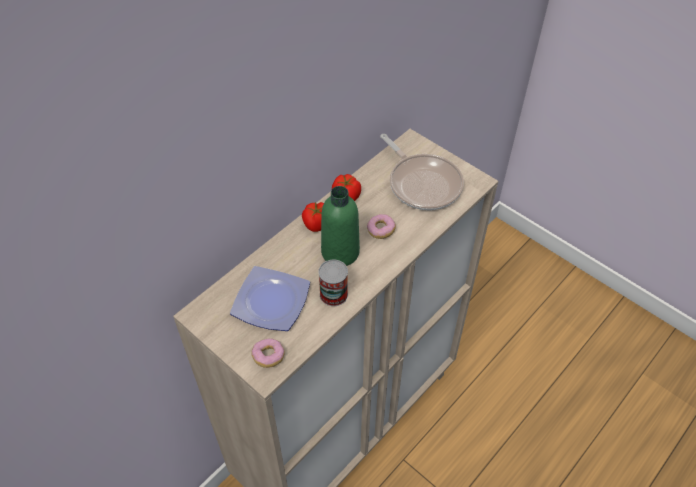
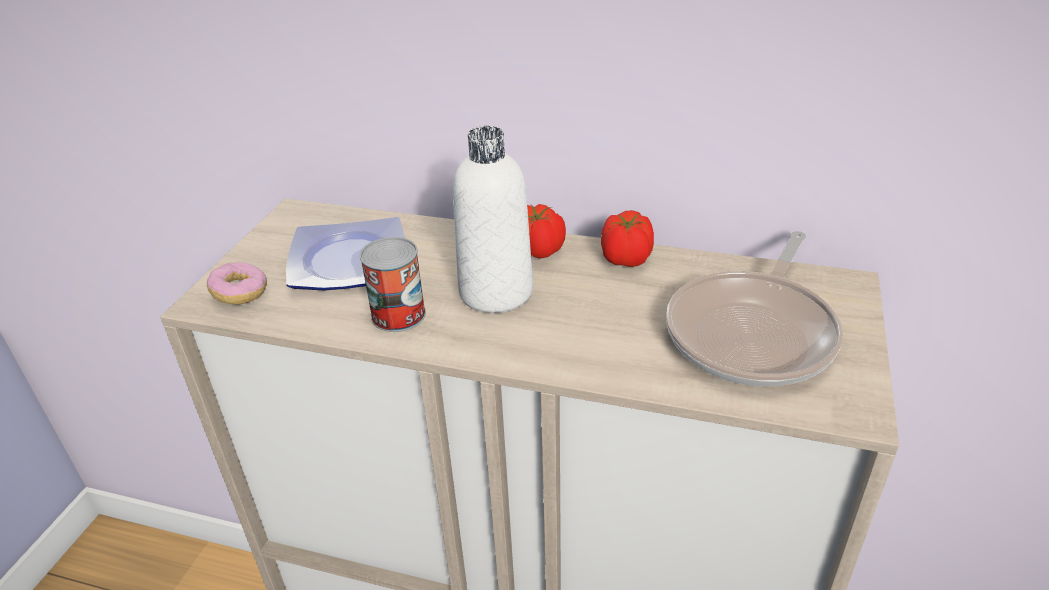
camera: 65 degrees right, 15 degrees down
(340, 252) = (496, 292): green bottle -> white bottle
(381, 230) = (583, 319): donut -> none

